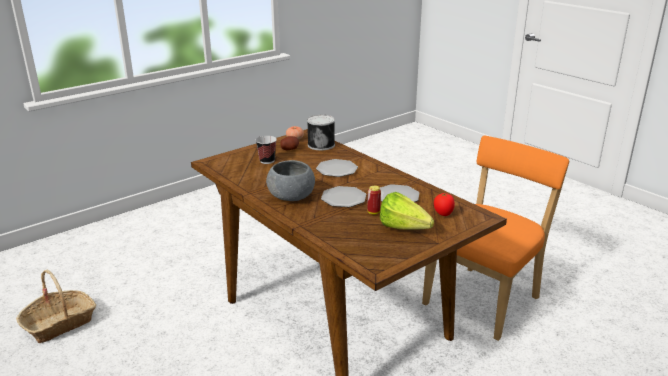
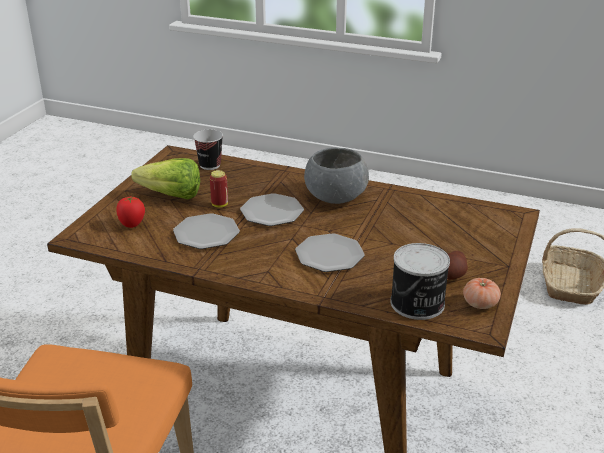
camera: 150 degrees right, 5 degrees up
(267, 161) = (446, 241): cup -> cup (210, 165)

